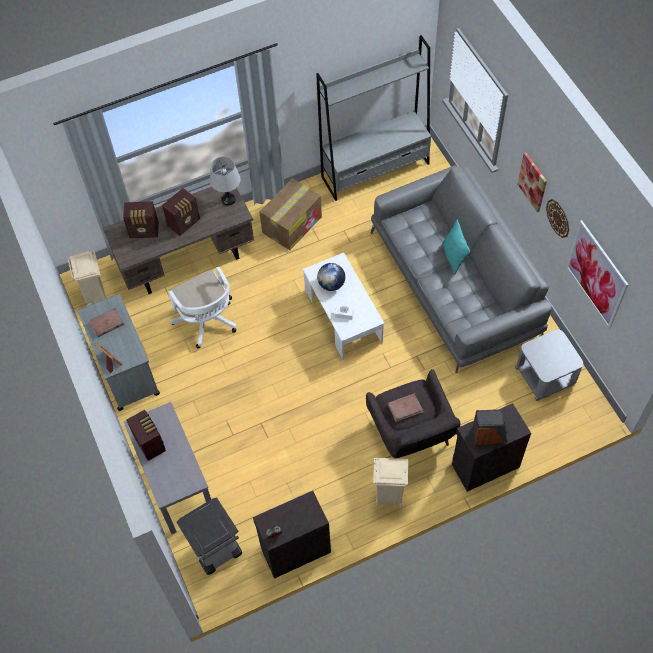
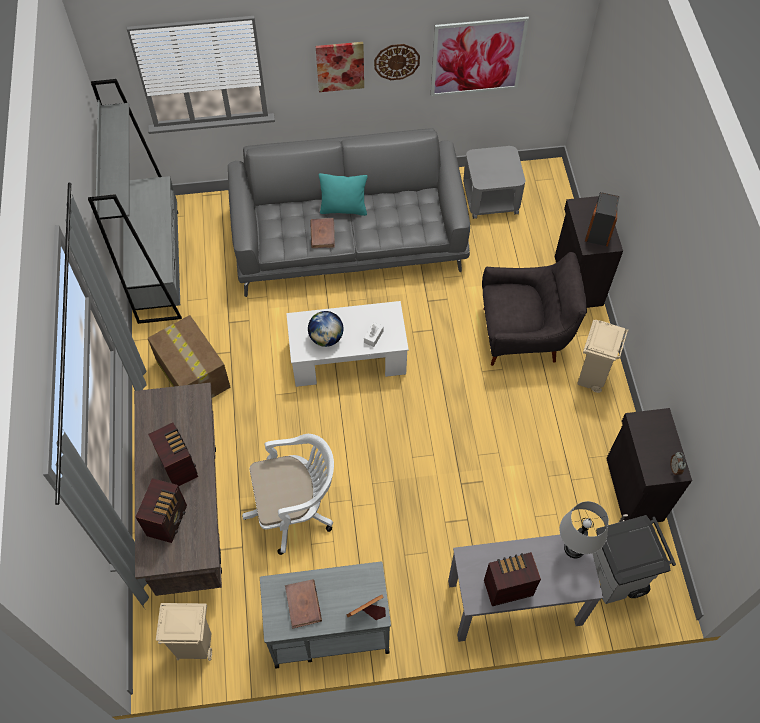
camera: 75 degrees left, 0 degrees up
(228, 200) = (167, 403): grey table lamp -> grey table lamp (574, 548)
(405, 408) = (518, 311): brown book -> brown book (322, 234)

